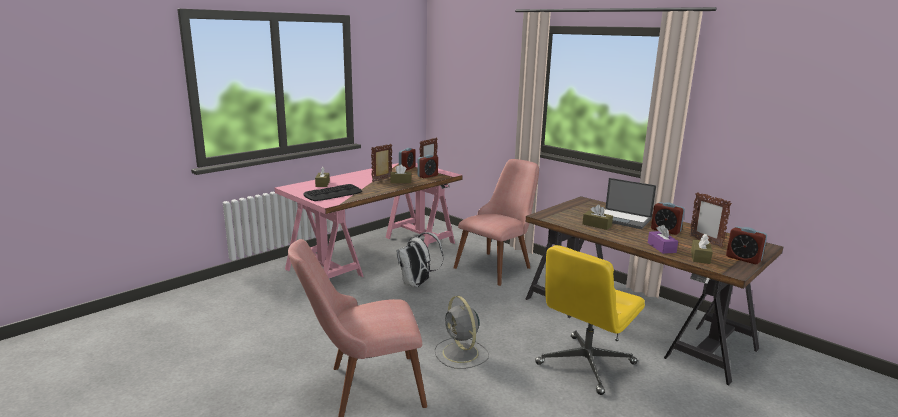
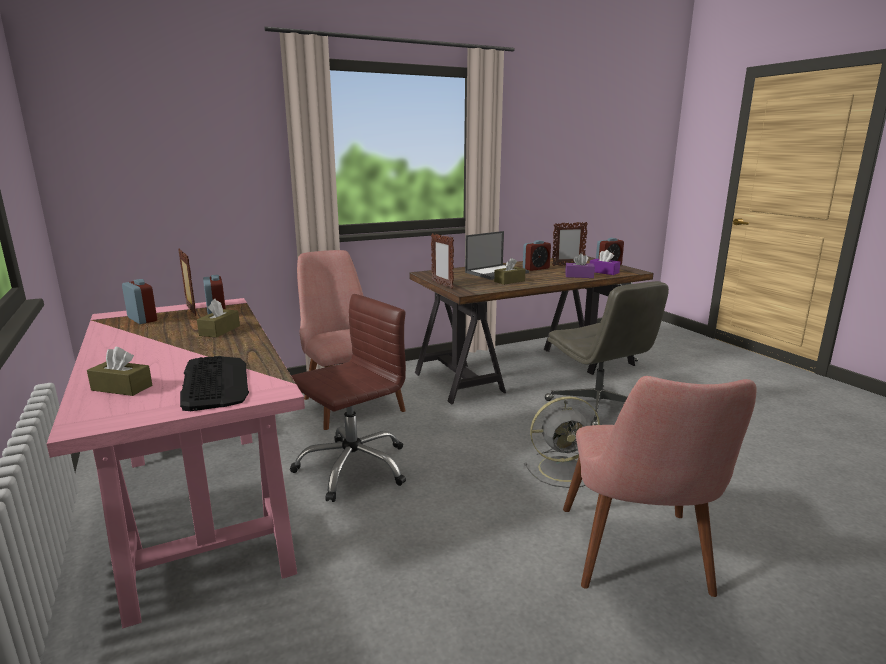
camera: 70 degrees left, 0 degrees up
(382, 179) = (183, 340): picture frame -> picture frame (442, 285)
(417, 284) = (353, 467): white backpack -> brown office chair
(585, 364) = (598, 407): yellow office chair -> grey office chair
(700, 257) = (604, 272): brown tissue box -> purple tissue box

